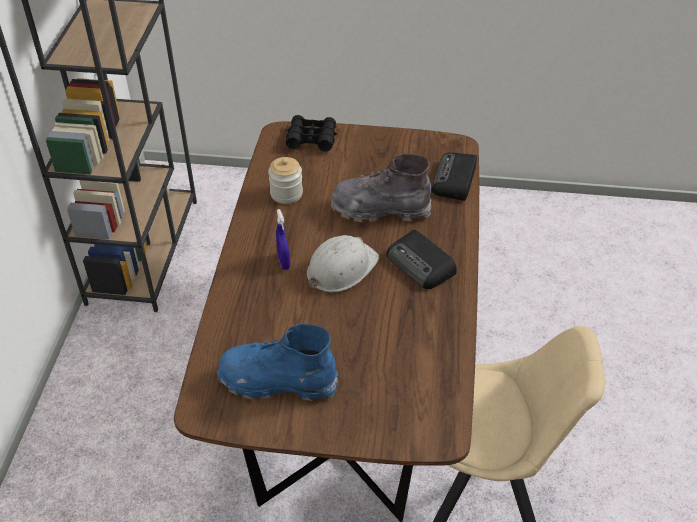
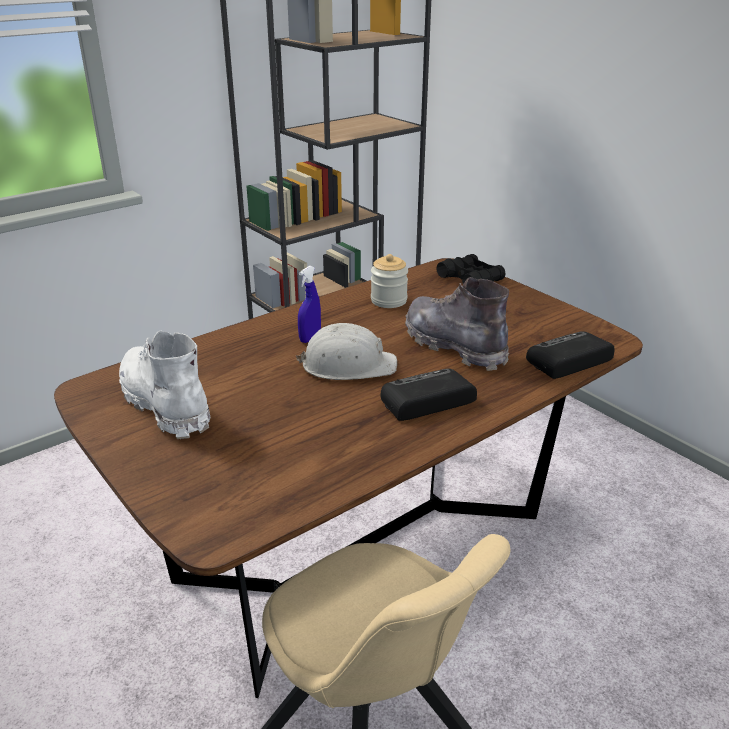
camera: 45 degrees right, 15 degrees down
(277, 381) = (166, 404): blue boot -> white boot
(421, 264) = (425, 400): radio -> radio turned 60 degrees clockwise

